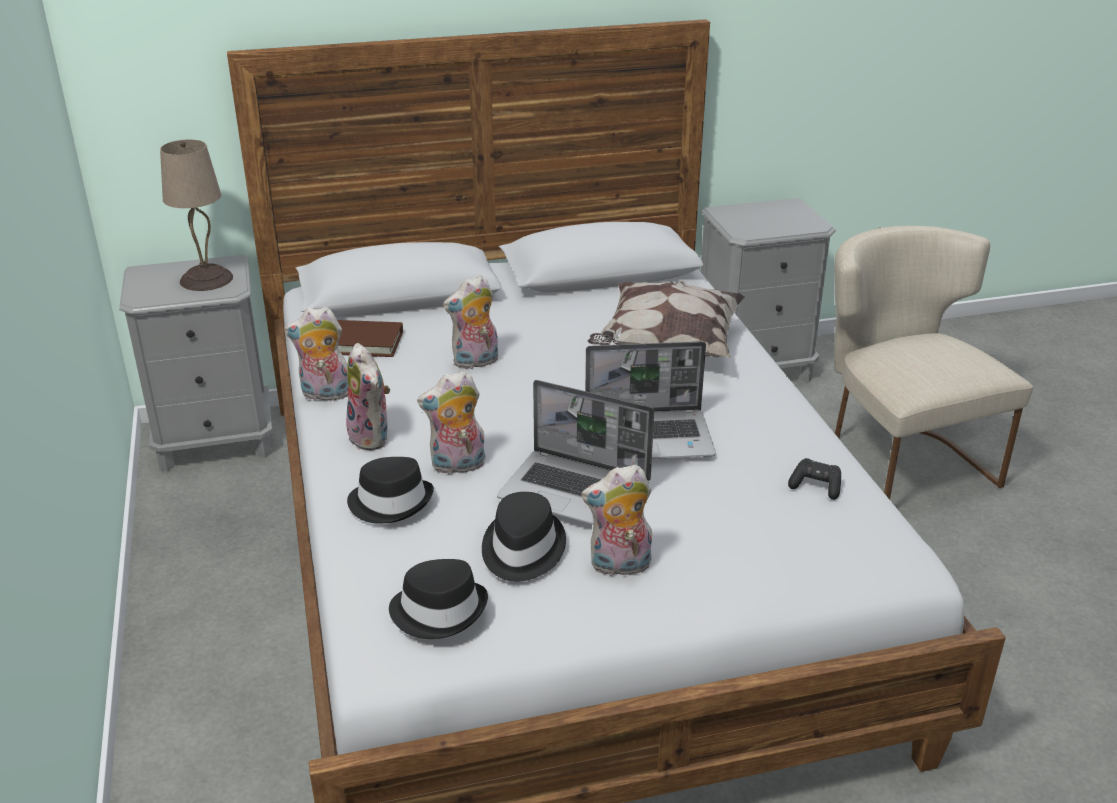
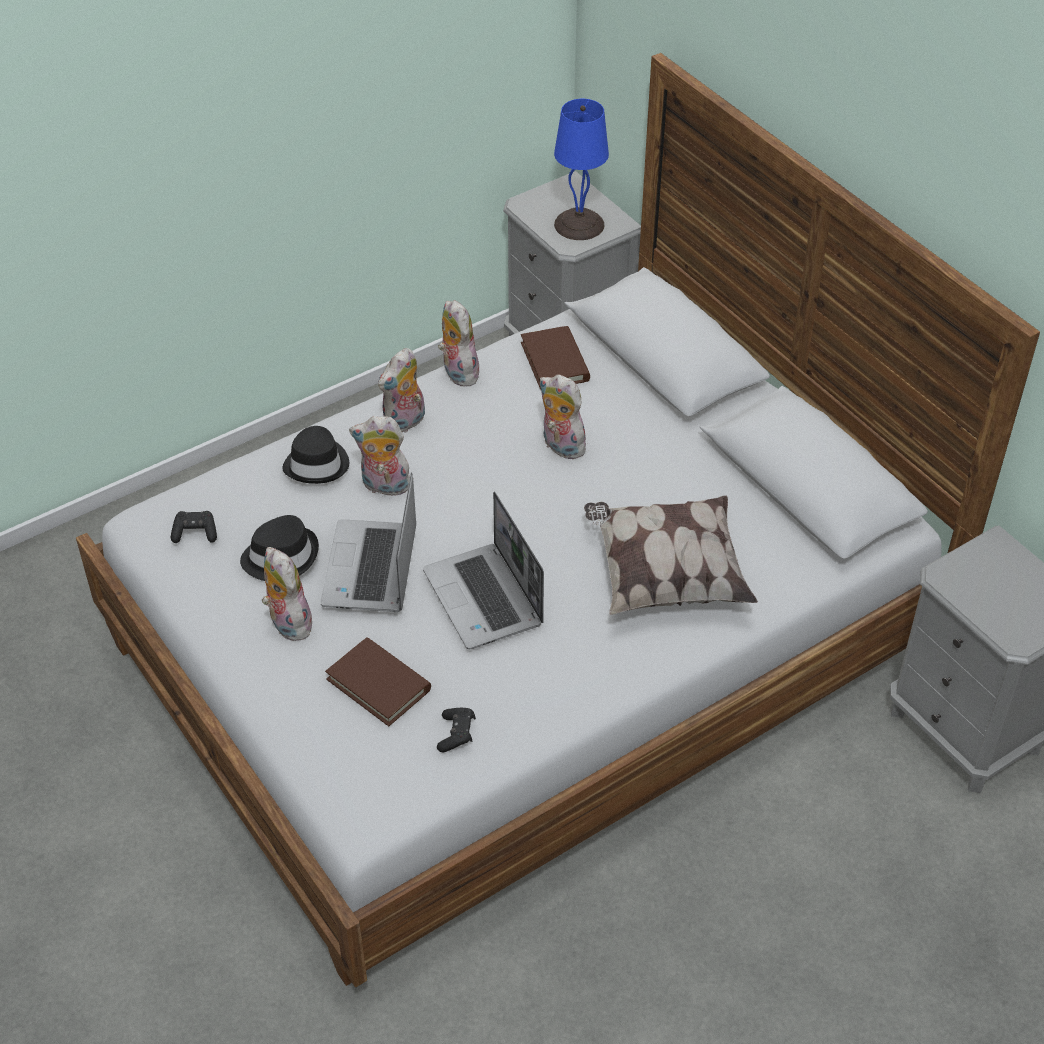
camera: 70 degrees right, 15 degrees up
(205, 279) = (579, 224): beige table lamp -> blue table lamp
(439, 610) = (195, 533): black hat -> black game controller
(457, 466) = (384, 487): plush toy -> plush toy turned 45 degrees counterclockwise
(735, 520) = (378, 684): none -> brown book
(897, 461) = (837, 906): beige chair -> none

